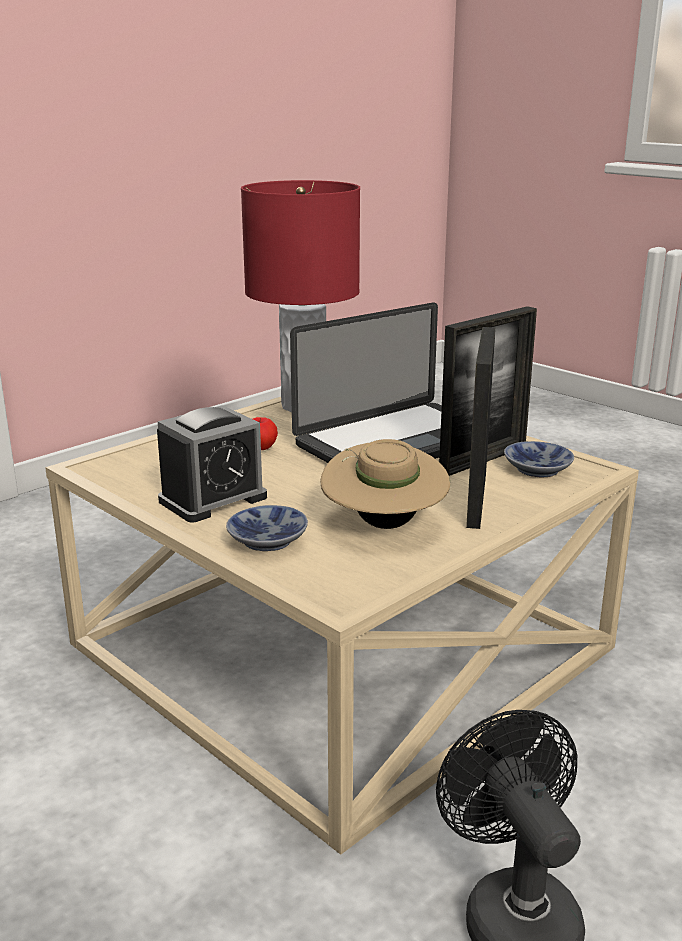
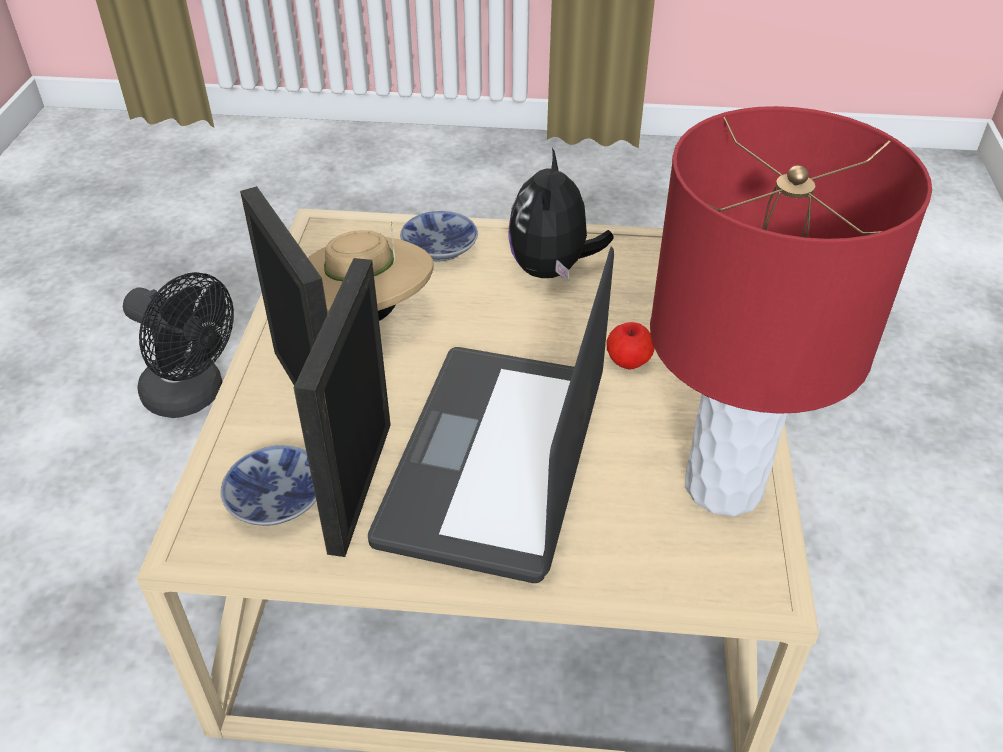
camera: 140 degrees right, 20 degrees up
(213, 499) = (552, 270): alarm clock -> plush toy

